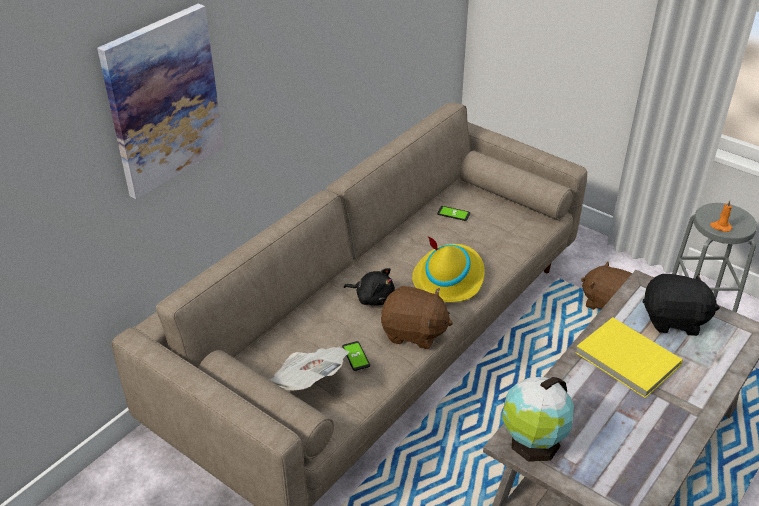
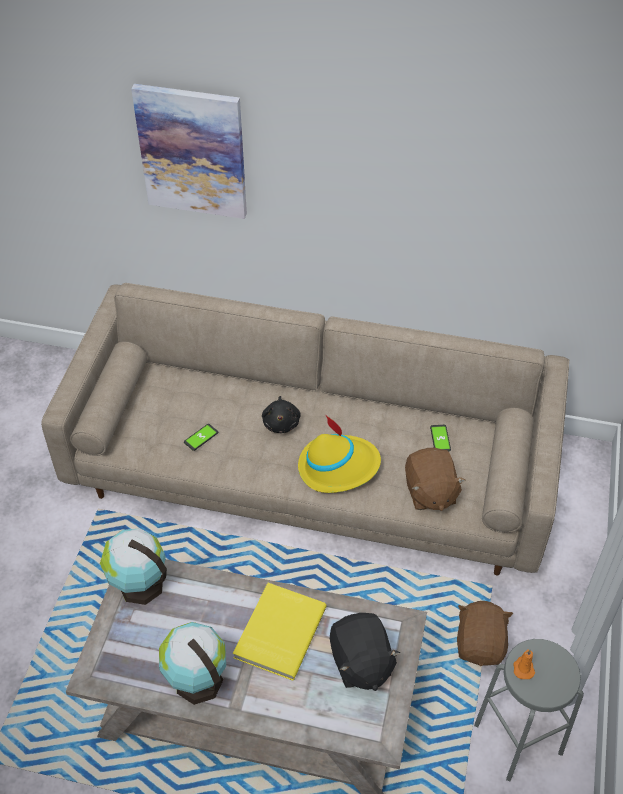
camera: 65 degrees right, 10 degrees up
(308, 381) = (158, 419): newspaper -> none
(414, 333) = (251, 466): brown plush toy -> brown plush toy (430, 492)
(661, 430) = (196, 679): none -> globe

